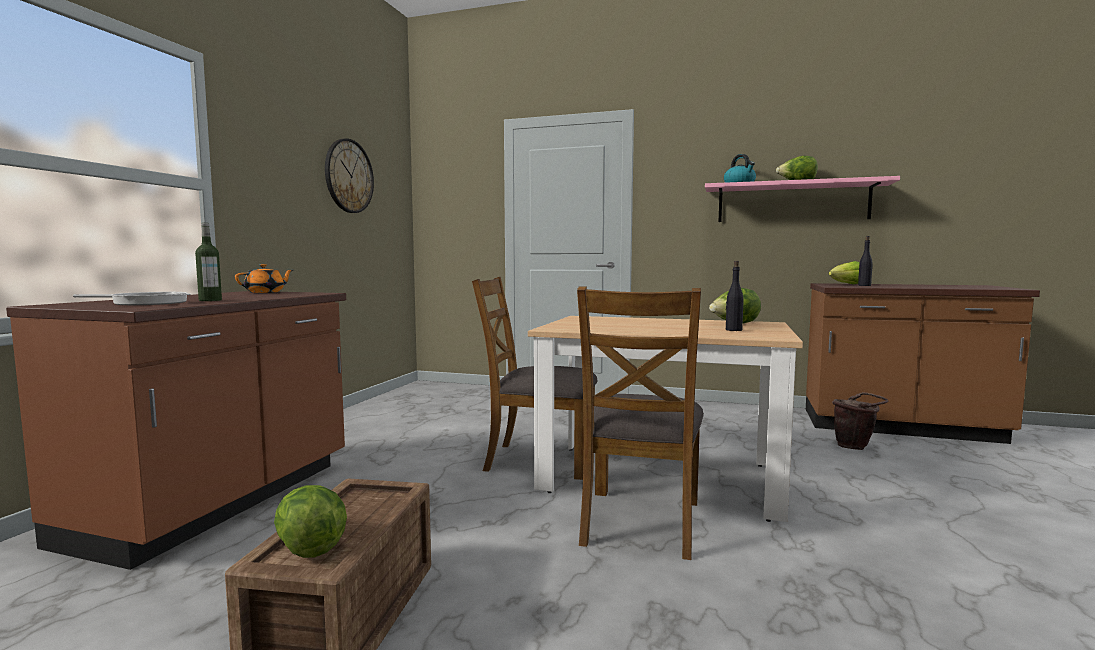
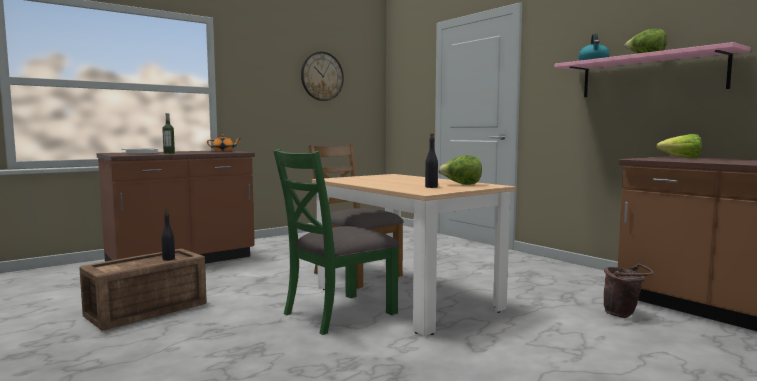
camera: 35 degrees right, 0 degrees up
(310, 546) = (118, 266): lettuce -> none
(640, 522) = (338, 313): brown chair -> green chair
(864, 285) = (681, 159): black bottle -> black bottle (169, 259)

